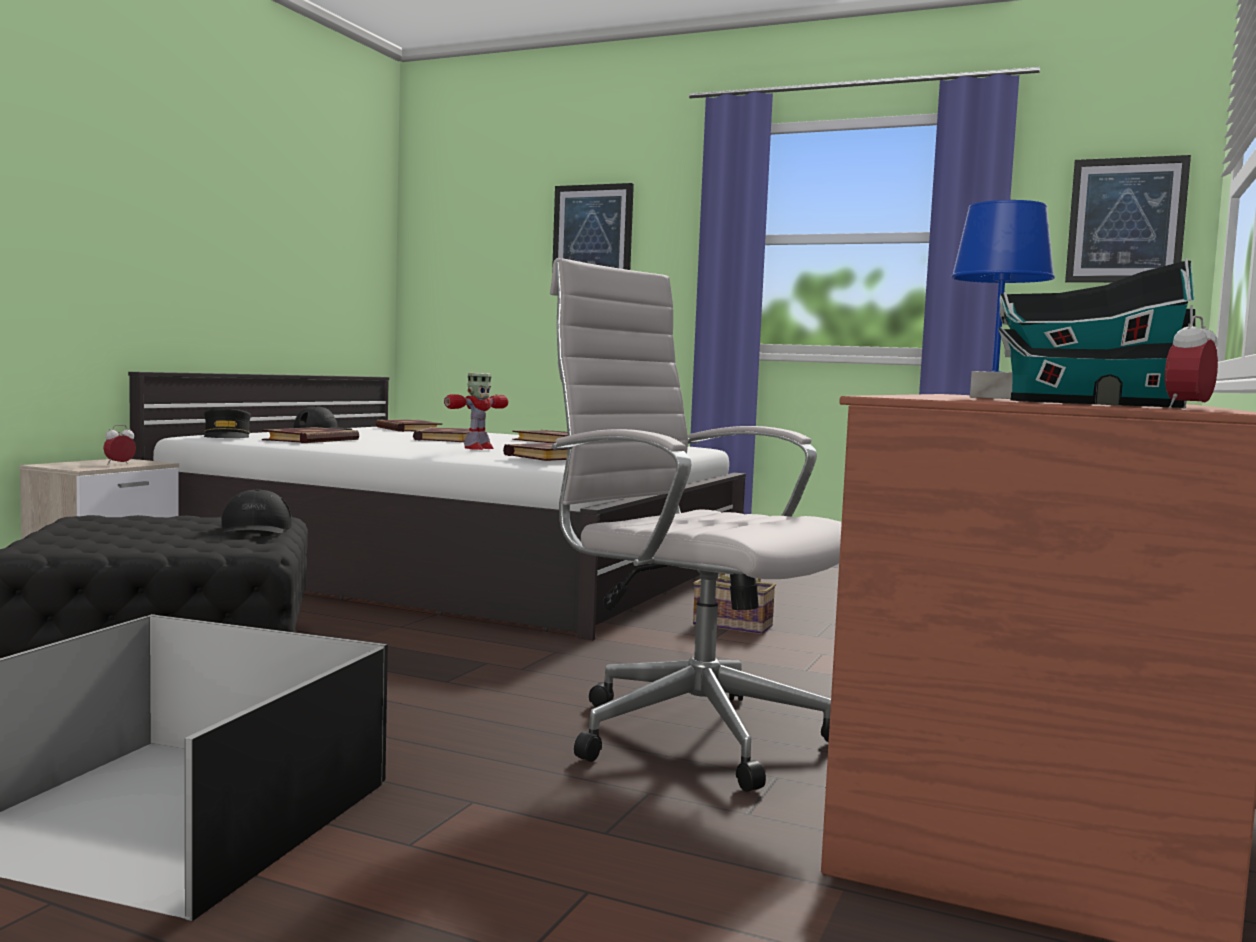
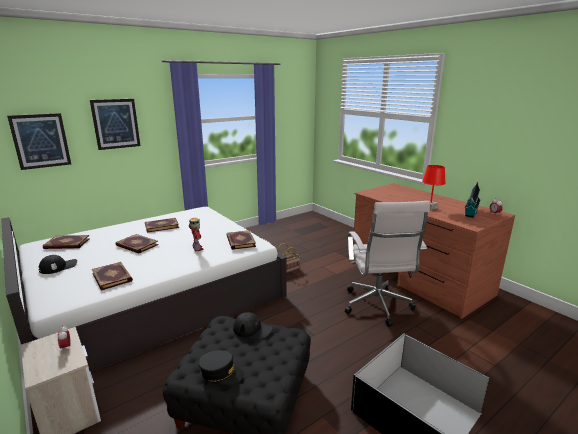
camera: 60 degrees left, 15 degrees up
(227, 437) = (72, 298): black cap -> black cap (221, 373)
(688, 732) = (377, 307): white office chair -> white office chair turned 75 degrees counterclockwise
(994, 398) = (430, 207): blue table lamp -> red table lamp
(1126, 220) = (297, 110): picture -> picture (40, 141)

